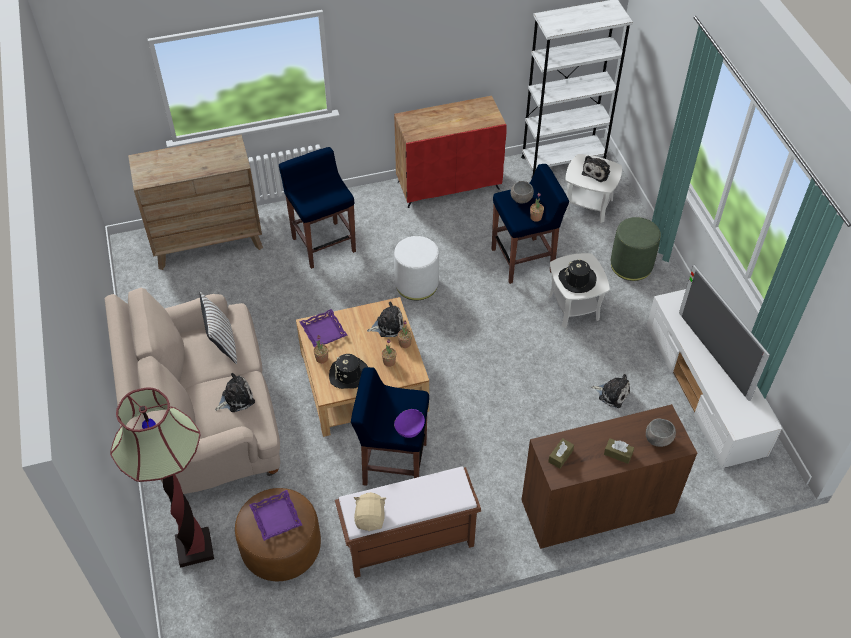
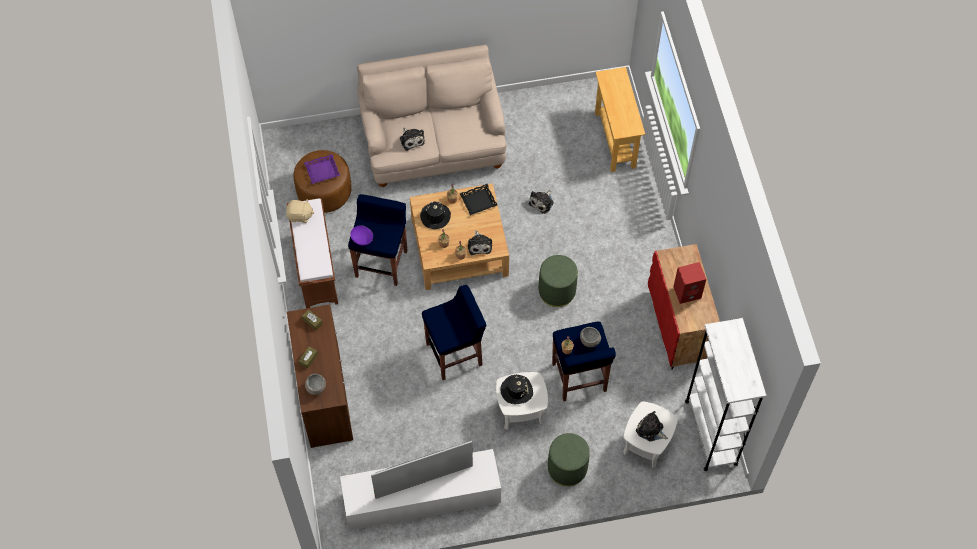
camera: 95 degrees right, 10 degrees up
(195, 548) = (332, 142): floor lamp -> none
(208, 242) = (615, 140): brown dresser -> beige console table
(222, 344) = (462, 130): white pillow -> none
(323, 244) = (608, 223): blue stool -> blue stool (455, 354)
(324, 331) = (478, 201): purple tray -> black tray
(416, 284) = (557, 291): white ottoman -> green ottoman
(454, 118) = (687, 292): none -> red speaker
(612, 393) = (426, 425): plush toy -> plush toy (542, 202)

